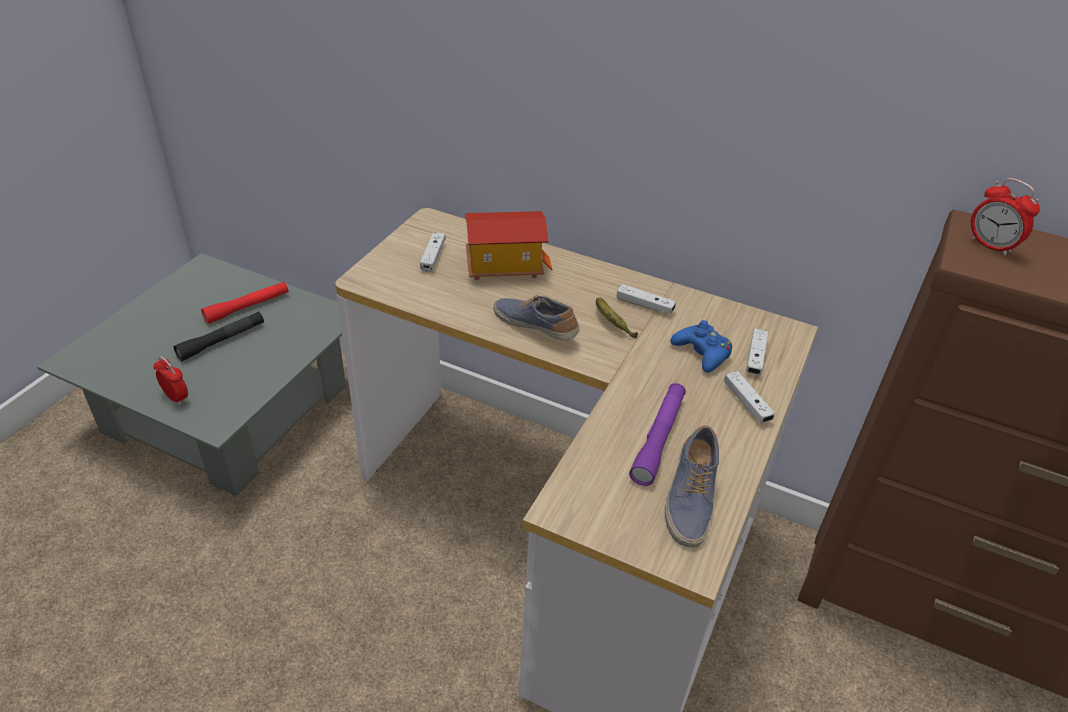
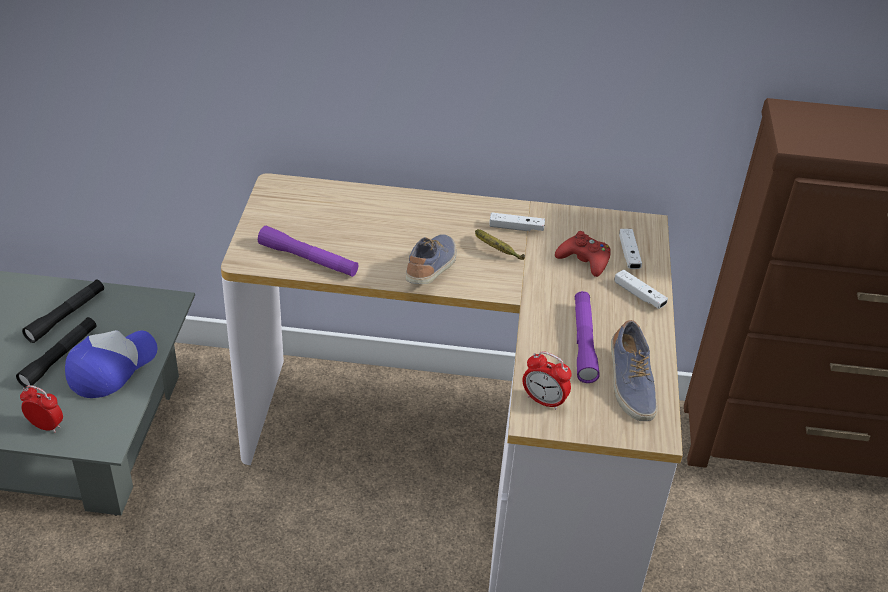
camera: 20 degrees left, 0 degrees up
(247, 307) = (66, 316): red flashlight -> black flashlight
(259, 360) = (111, 367): none -> cap
(420, 292) = (308, 259): none -> purple flashlight
(433, 257) = (300, 223): white game controller -> none
(505, 266) = (372, 217): toy house -> none
(536, 326) = (432, 269): shoe -> shoe turned 90 degrees clockwise
(702, 353) = (584, 260): blue game controller -> red game controller
(990, 246) = (806, 125): alarm clock -> alarm clock (544, 401)

